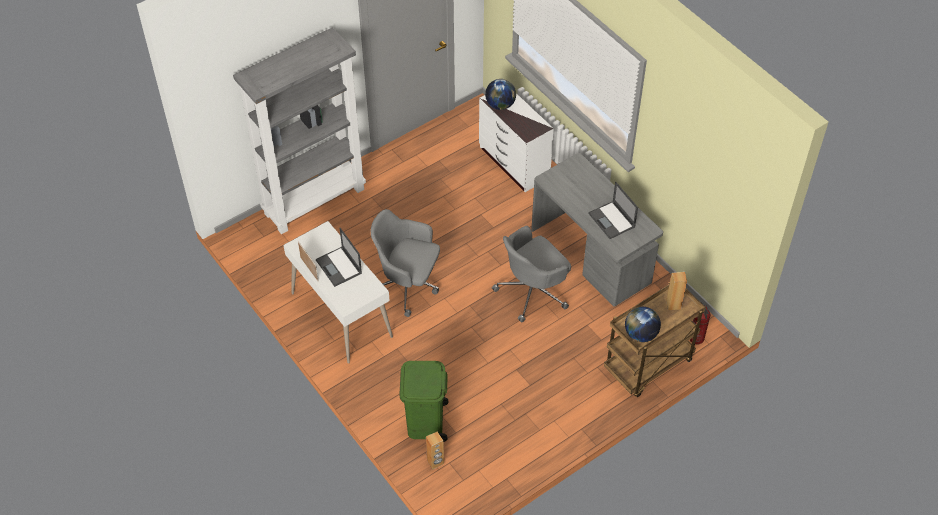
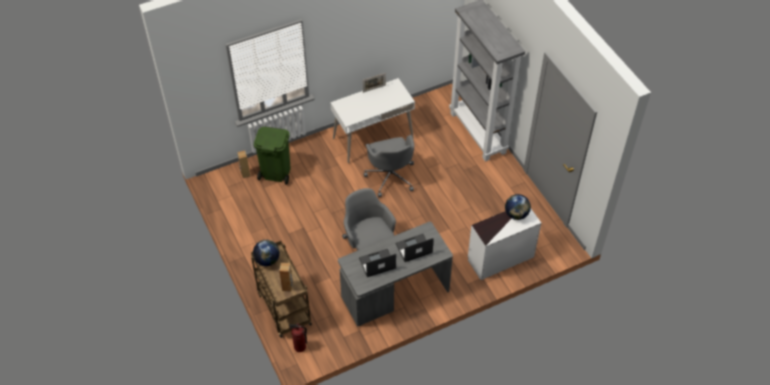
camera: 100 degrees right, 0 degrees up
(339, 267) = (372, 103): laptop -> laptop (413, 248)
(407, 285) = (390, 176): grey office chair -> grey office chair turned 135 degrees clockwise

